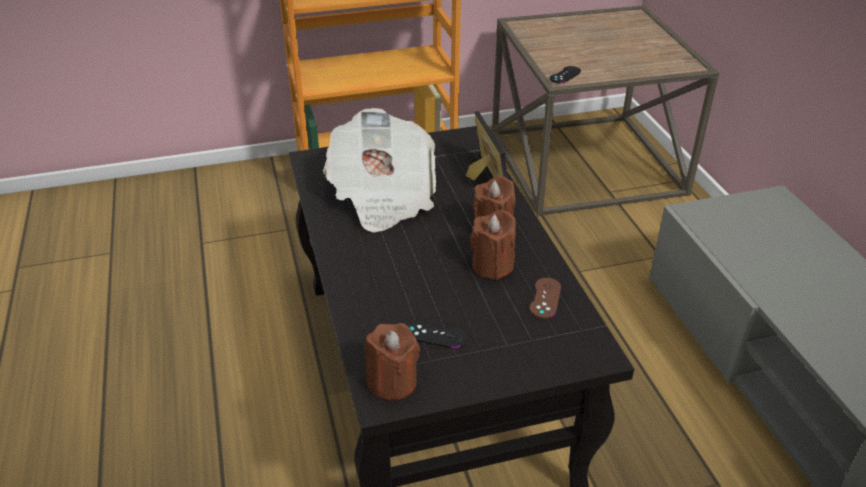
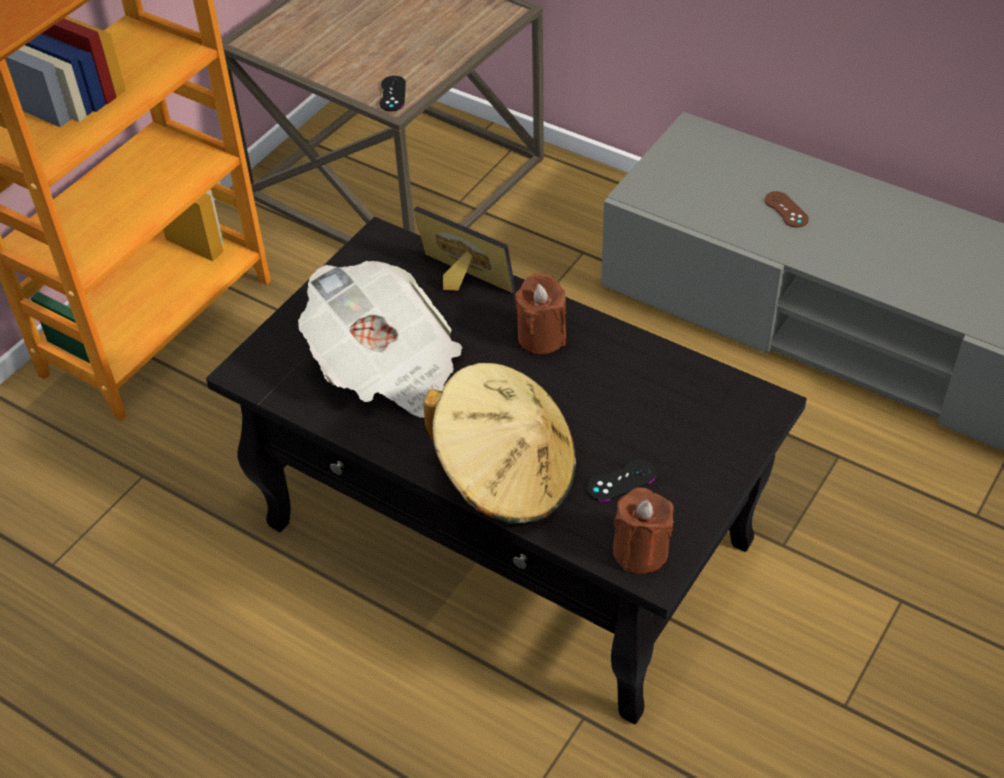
camera: 40 degrees left, 10 degrees up
(371, 287) = (506, 475): none -> beige hat
(492, 265) = (586, 376): brown candle -> none
(545, 298) = (668, 379): brown game controller -> brown game controller (786, 210)

